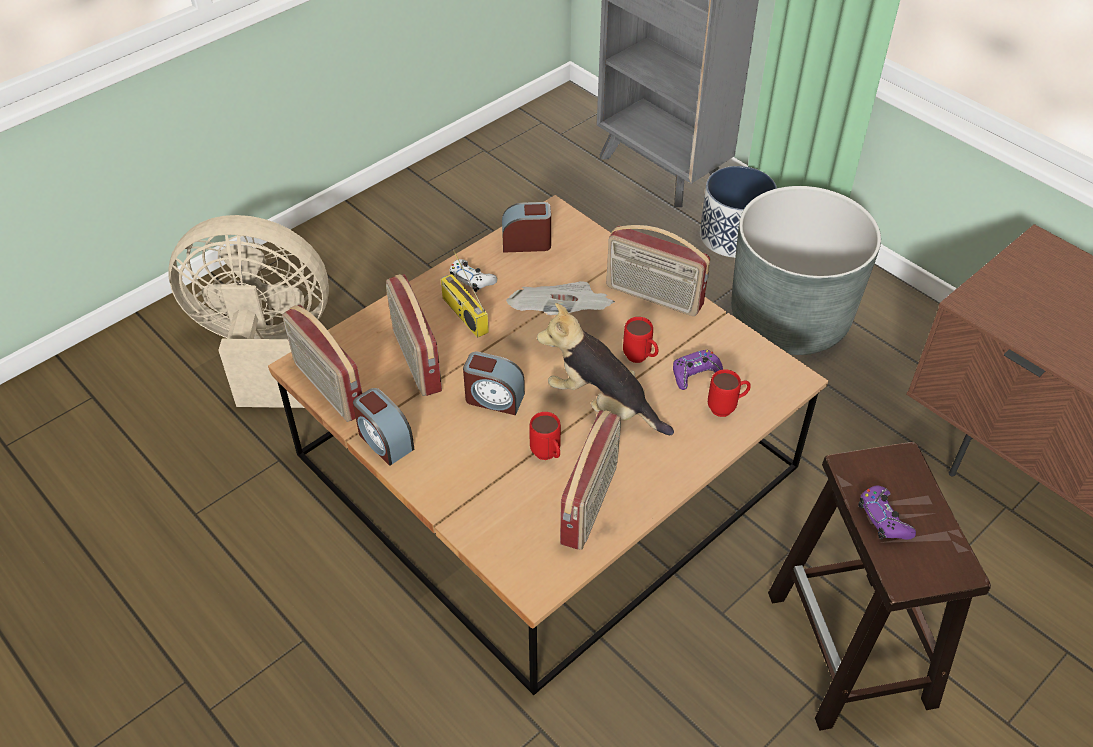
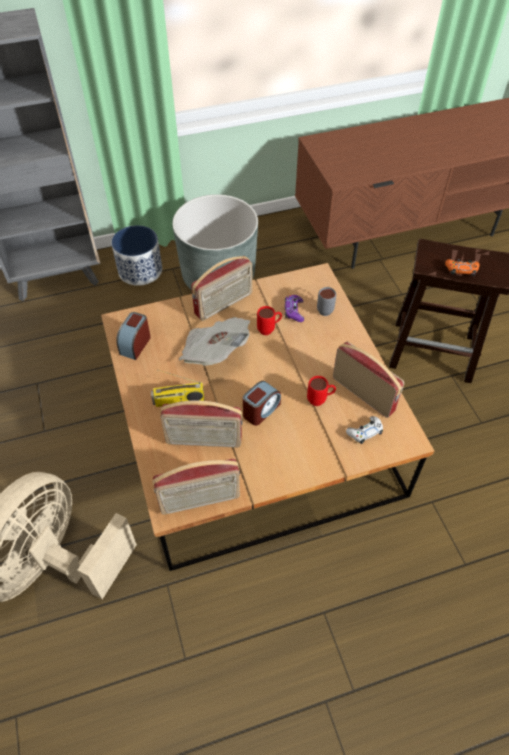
camera: 65 degrees left, 5 degrees up
(384, 441) = (265, 481): alarm clock -> none
(472, 279) = (149, 385): white game controller -> white game controller (365, 432)
(602, 405) = (294, 360): plush toy -> none
(727, 408) = (325, 309): red mug -> grey mug
(884, 519) = (461, 269): purple game controller -> orange game controller

